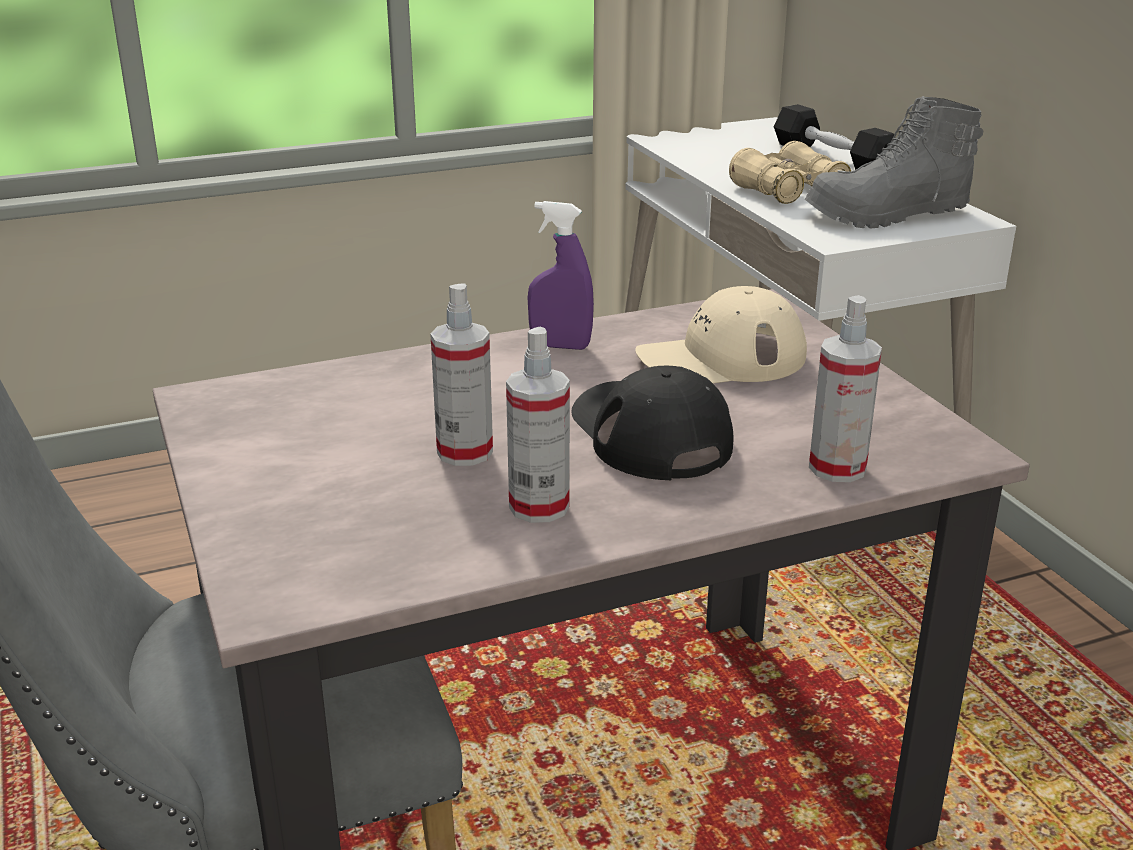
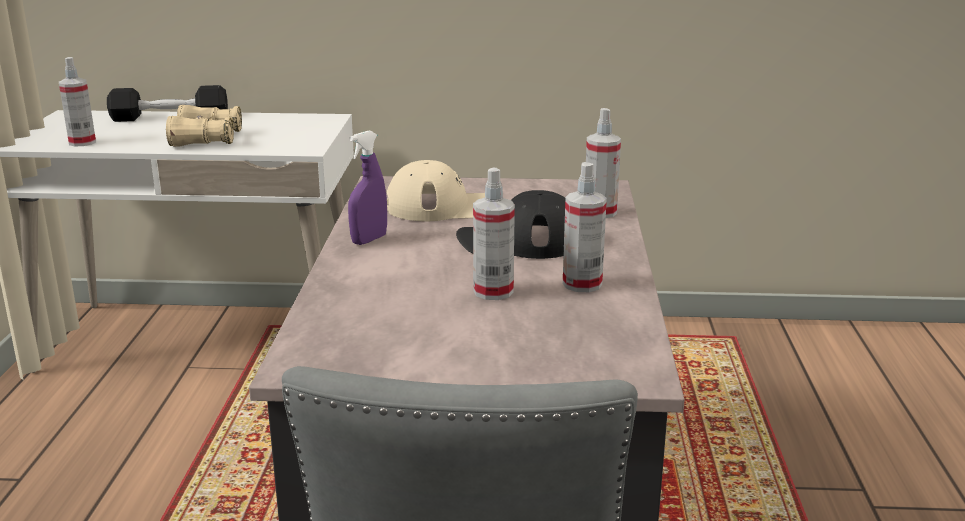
camera: 65 degrees left, 5 degrees down
(696, 153) = (82, 142): none -> spray bottle
(720, 359) = (443, 207): beige cap -> beige cap turned 105 degrees counterclockwise
(887, 216) = (291, 130): grey boot -> none

